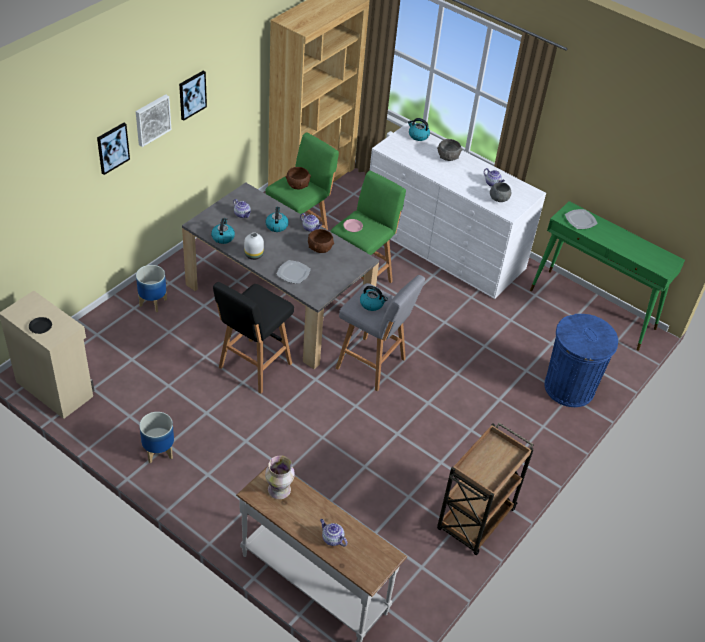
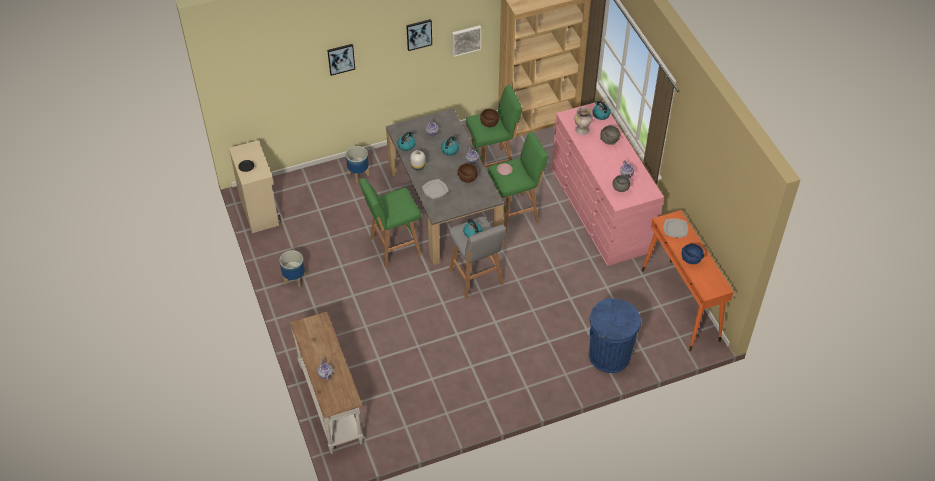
camera: 35 degrees right, 5 degrees up
(152, 119) = (379, 45): picture -> picture (466, 40)
(253, 367) = (393, 247): black stool -> green stool
(279, 490) = (316, 331): vase -> vase (582, 130)
(444, 246) = (601, 209): white dresser -> pink dresser
(475, 521) = (464, 414): brown cart -> none
(593, 309) = (680, 305): green console table -> orange console table
(620, 244) = (691, 259): none -> blue bowl

